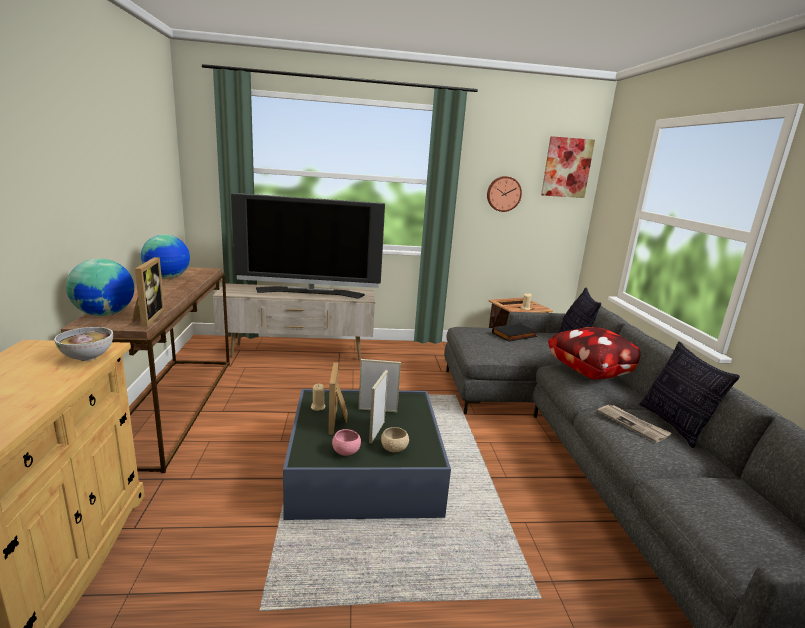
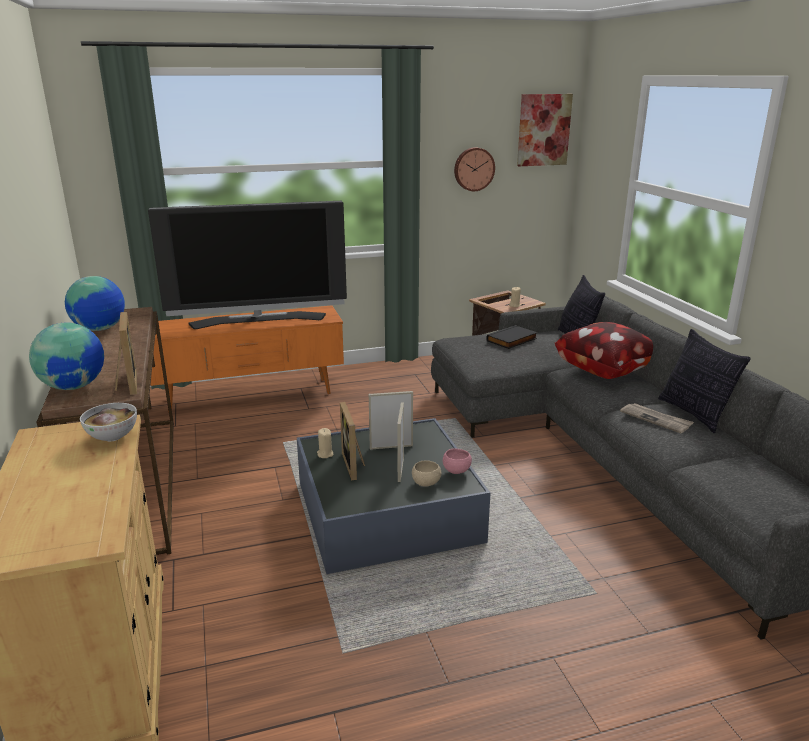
camera: 10 degrees left, 5 degrees up
(298, 353) = (250, 396): beige tv stand -> orange tv stand
(346, 452) = (378, 494): pink bowl -> pink bowl (456, 471)

